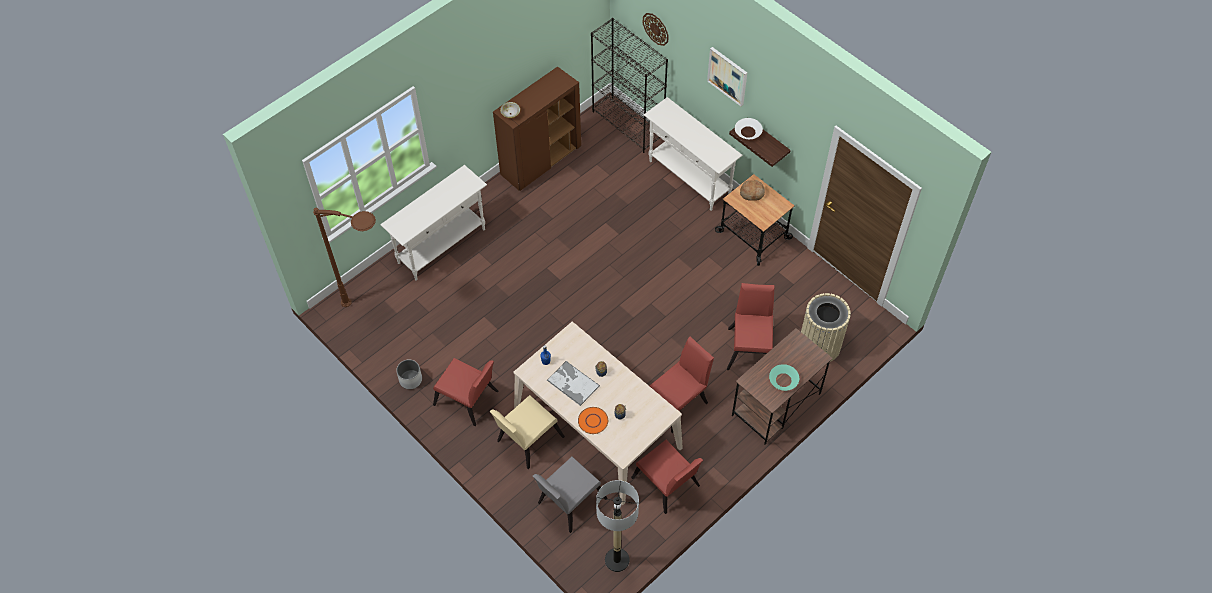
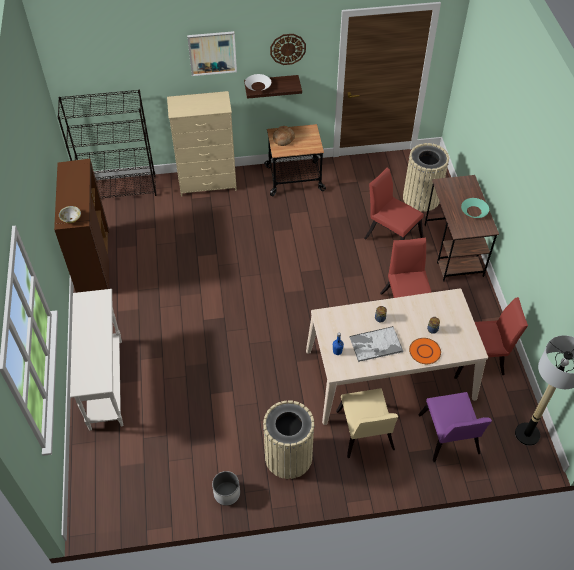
camera: 55 degrees left, 5 degrees down
(377, 312) = (127, 480): brown floor lamp -> none
(469, 401) = (288, 457): red chair -> beige trash can
(568, 503) = (449, 438): grey chair -> purple chair
(656, 28) = (114, 68): wall clock -> wall clock (288, 49)
(689, 178) = (208, 183): white console table -> beige dresser

